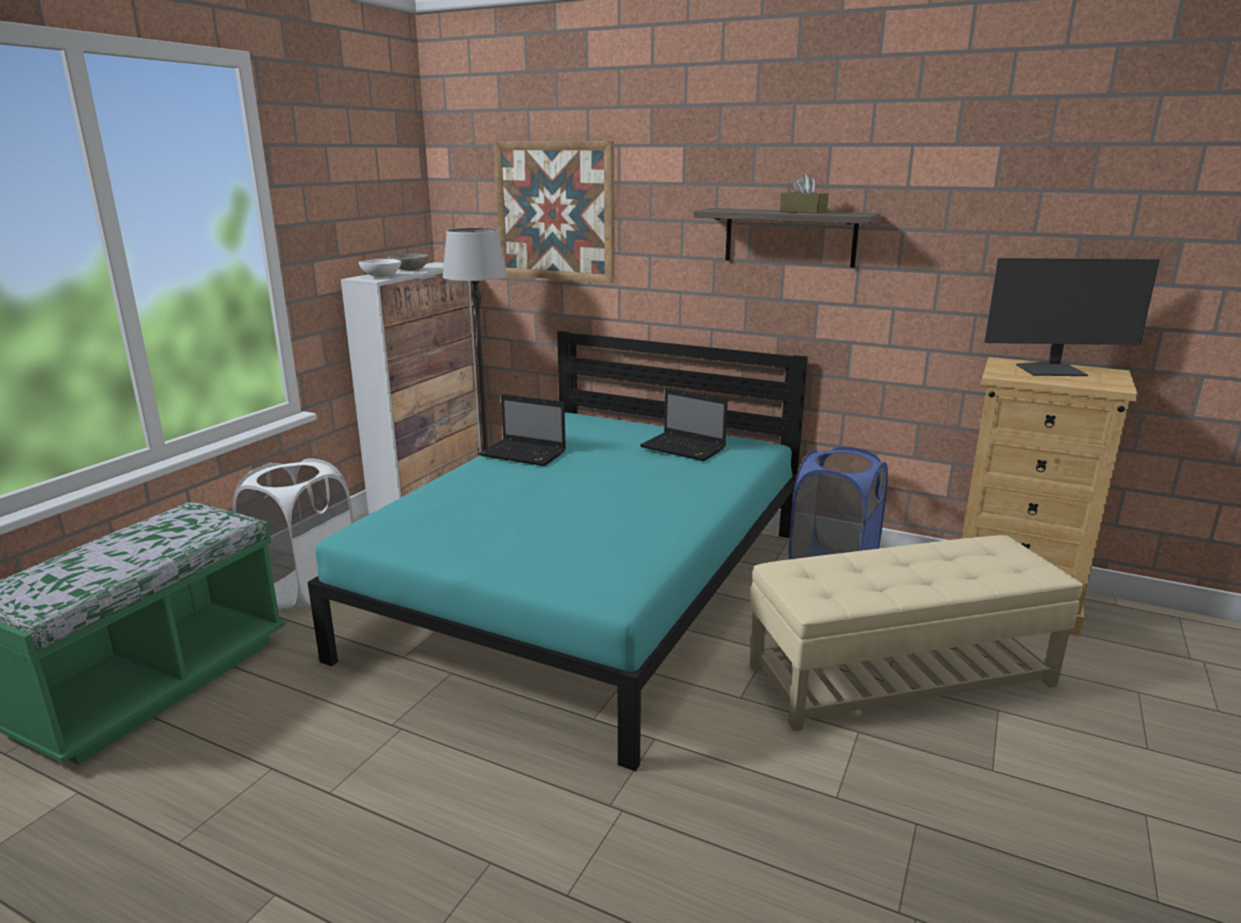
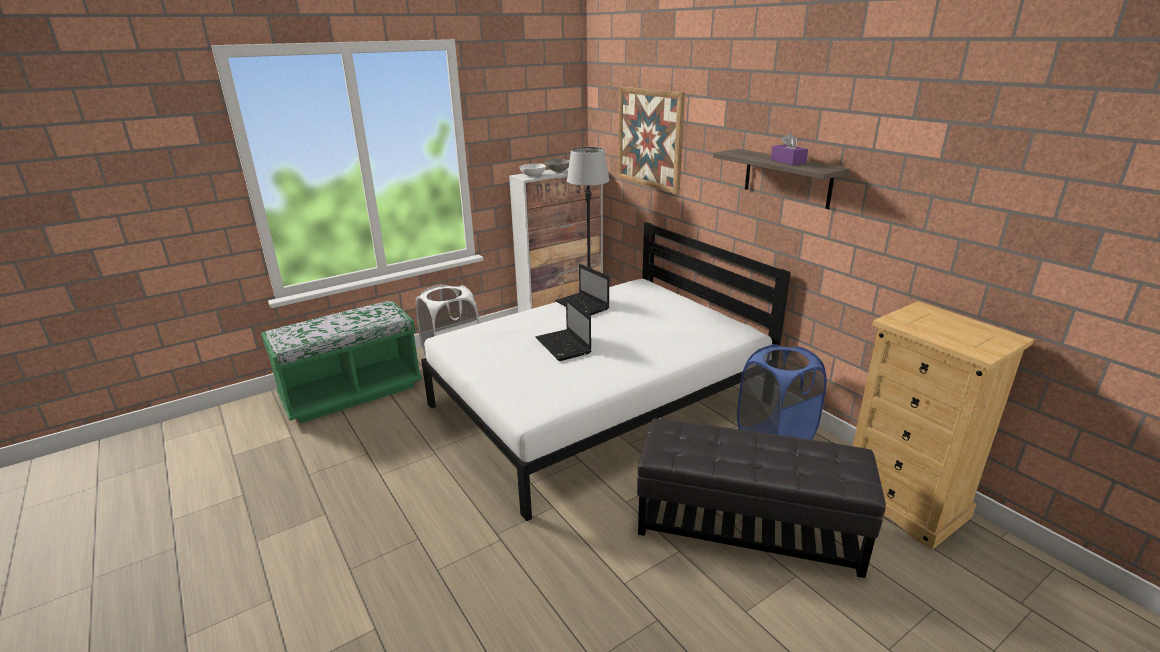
camera: 30 degrees right, 5 degrees up
(590, 590) = (599, 404): turquoise bed -> white bed
(685, 448) = (686, 323): laptop -> laptop (564, 346)
(803, 212) = (788, 161): brown tissue box -> purple tissue box
(899, 675) = (747, 525): beige ottoman -> black ottoman
(1052, 371) = (951, 325): monitor -> none

